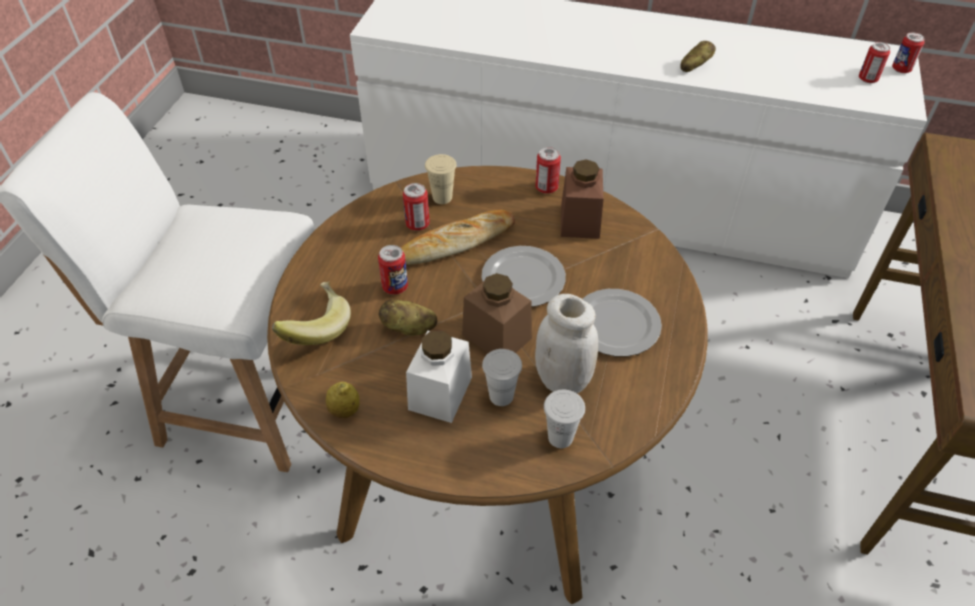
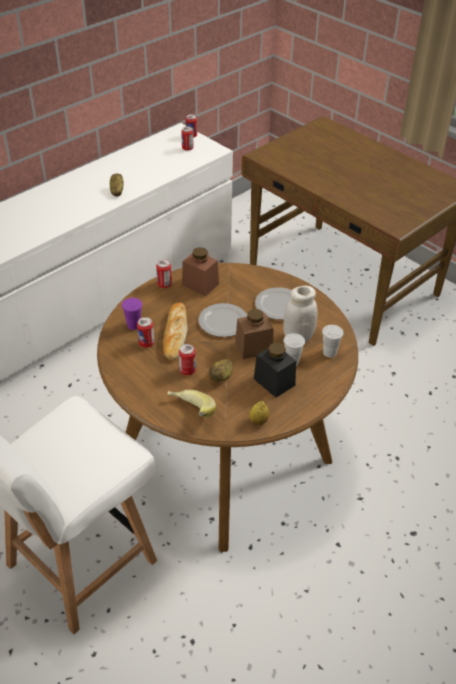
camera: 60 degrees left, 5 degrees down
(440, 393) = (274, 382): white jar -> black jar
(442, 197) = (133, 325): beige cup -> purple cup

